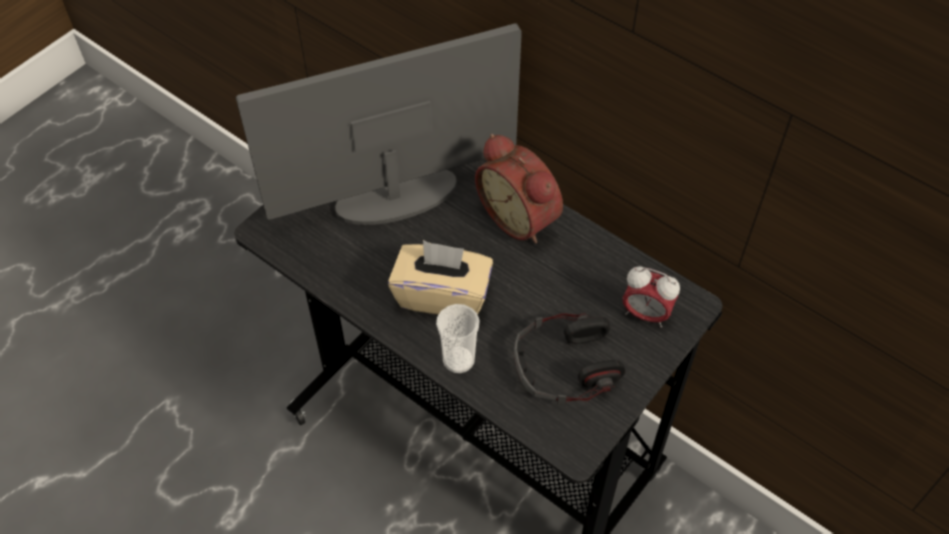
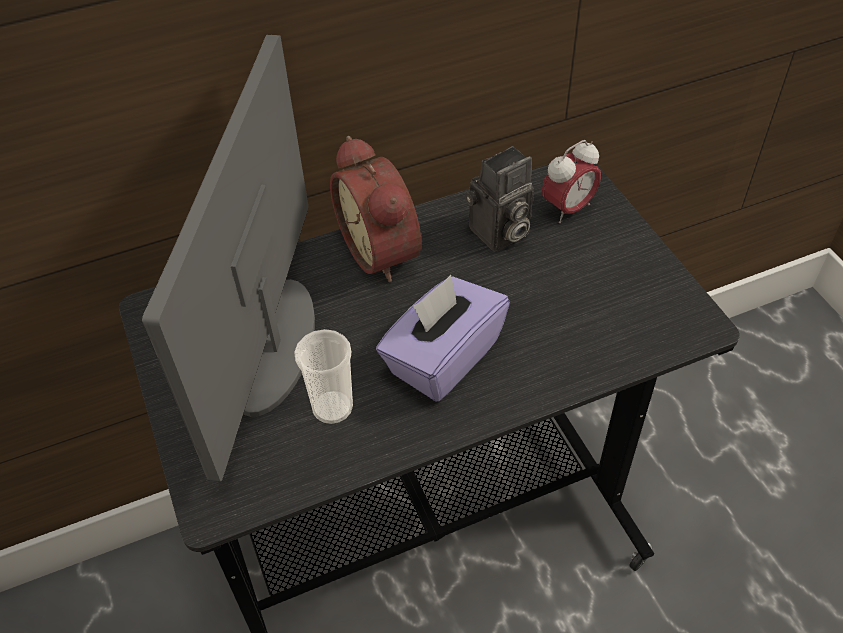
camera: 60 degrees left, 5 degrees down
(442, 295) = (442, 358): beige tissue box -> purple tissue box
(458, 360) = (539, 378): cup -> cup (332, 407)
(521, 216) = (384, 250): alarm clock -> alarm clock turned 75 degrees clockwise
(566, 366) = (596, 292): headphones -> none
(585, 279) = (498, 234): none -> camera

